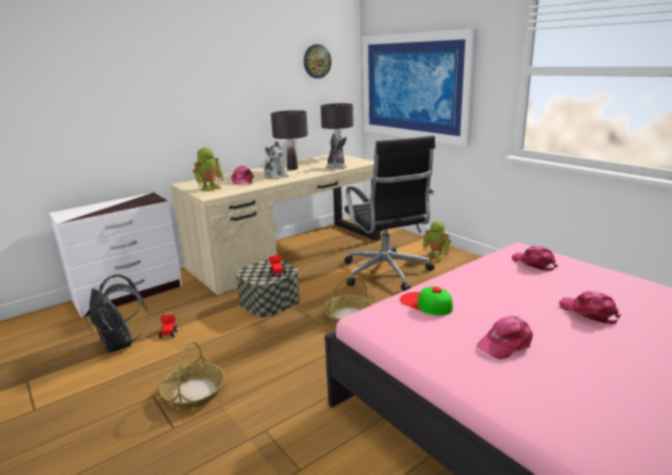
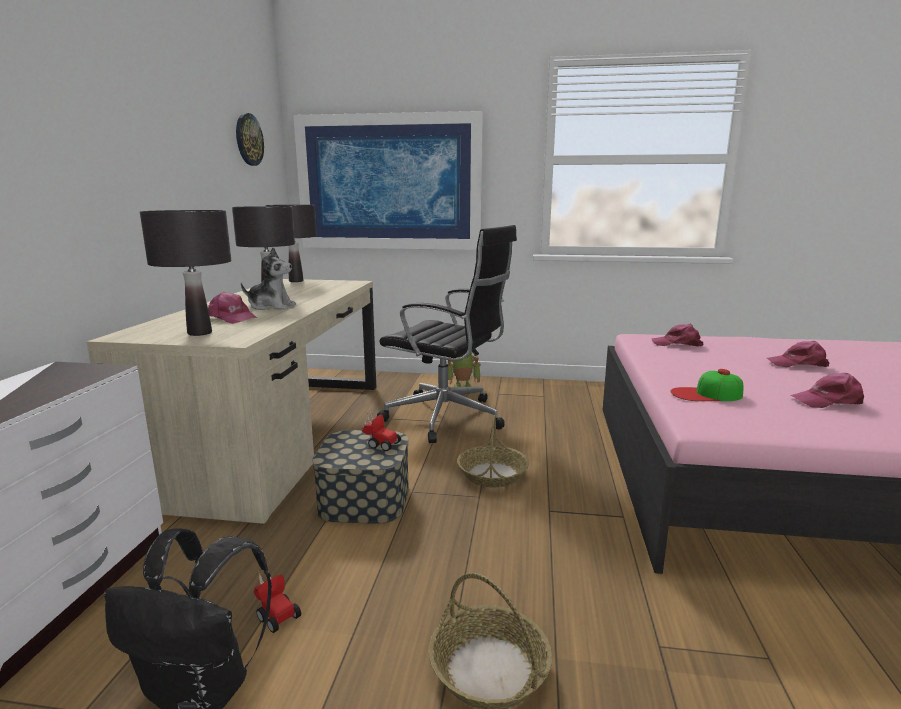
camera: 45 degrees left, 5 degrees down
(210, 188) = (199, 333): toy robot -> black table lamp
(336, 167) = (330, 289): plush toy -> none
(505, 343) = (828, 401): pink cap -> pink cap turned 75 degrees clockwise

